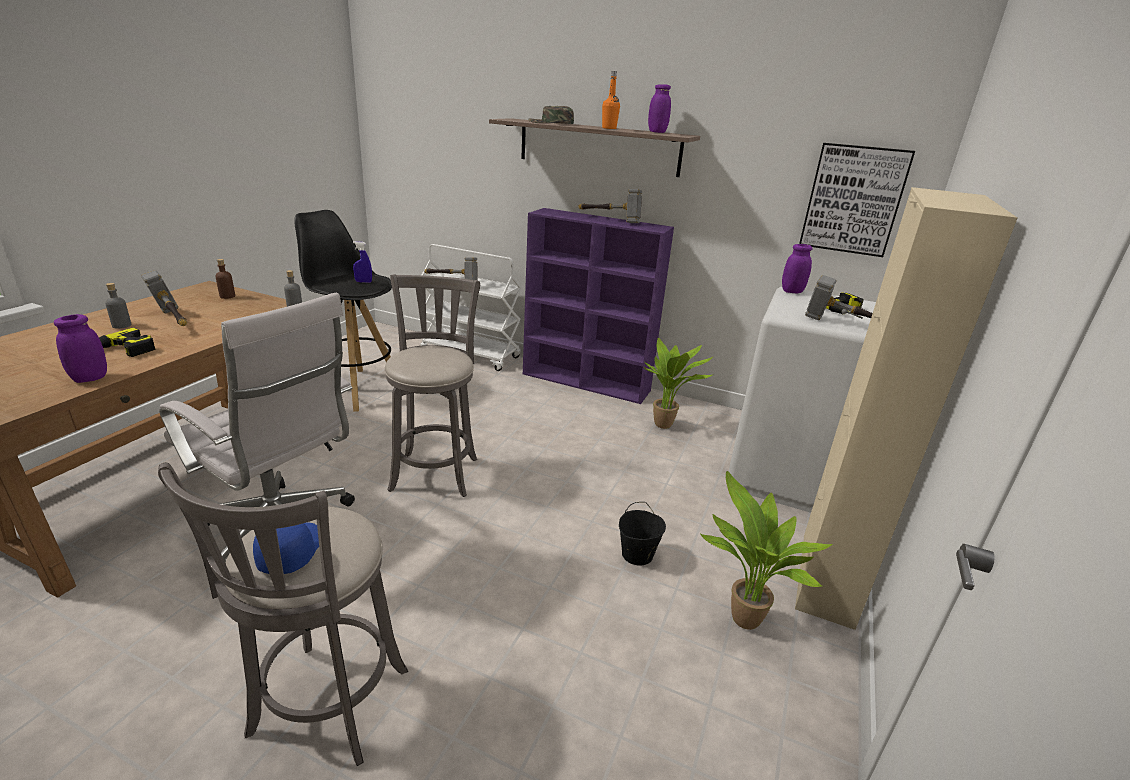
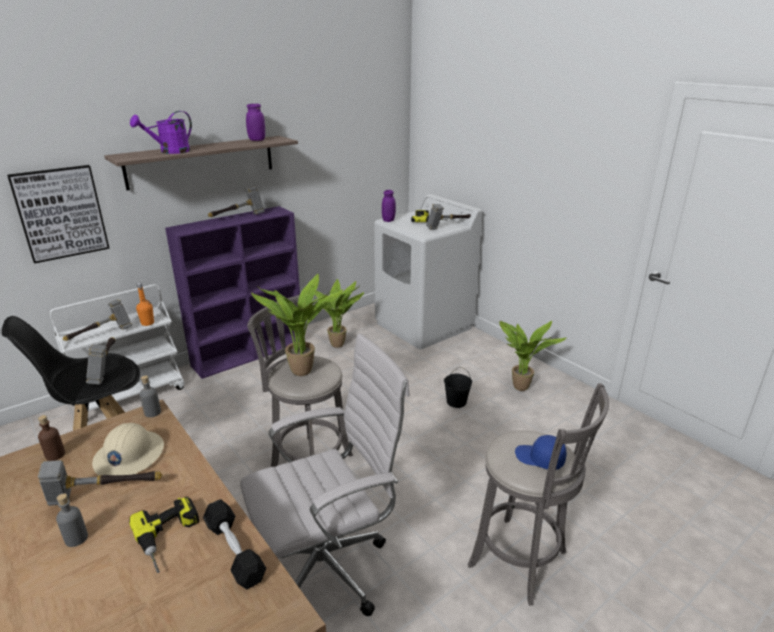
camera: 60 degrees left, 0 degrees up
(90, 378) = (234, 551): purple jar -> black dumbbell
(228, 316) = (129, 456): none -> beige hard hat
(363, 282) = (106, 367): blue spray bottle -> hammer
(421, 358) = (303, 373): none -> potted plant
(550, 123) = (170, 152): green cap -> purple watering can
(609, 128) = (223, 145): orange bottle -> orange bottle (147, 323)
(827, 578) = (504, 353): beige cabinet -> none
(853, 200) = (373, 155): picture -> picture (61, 213)

